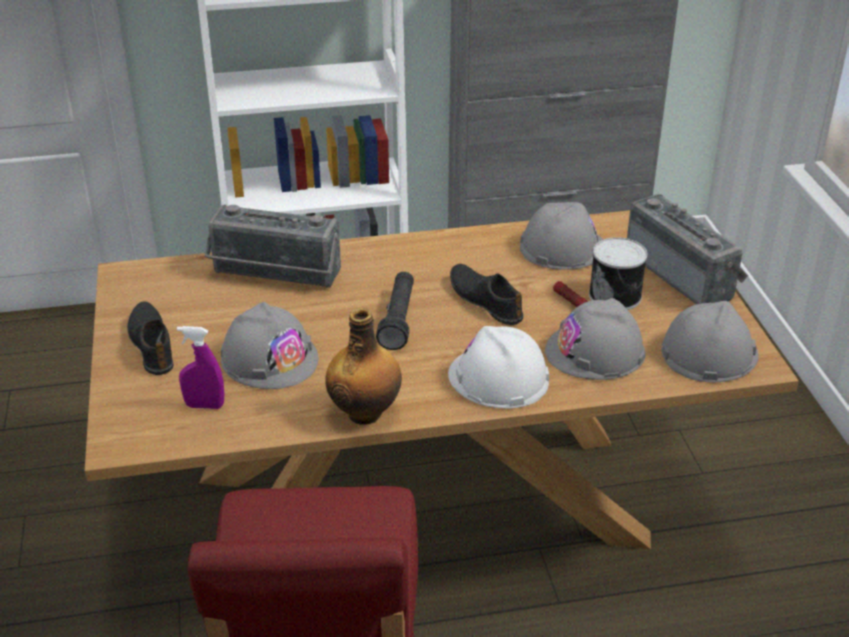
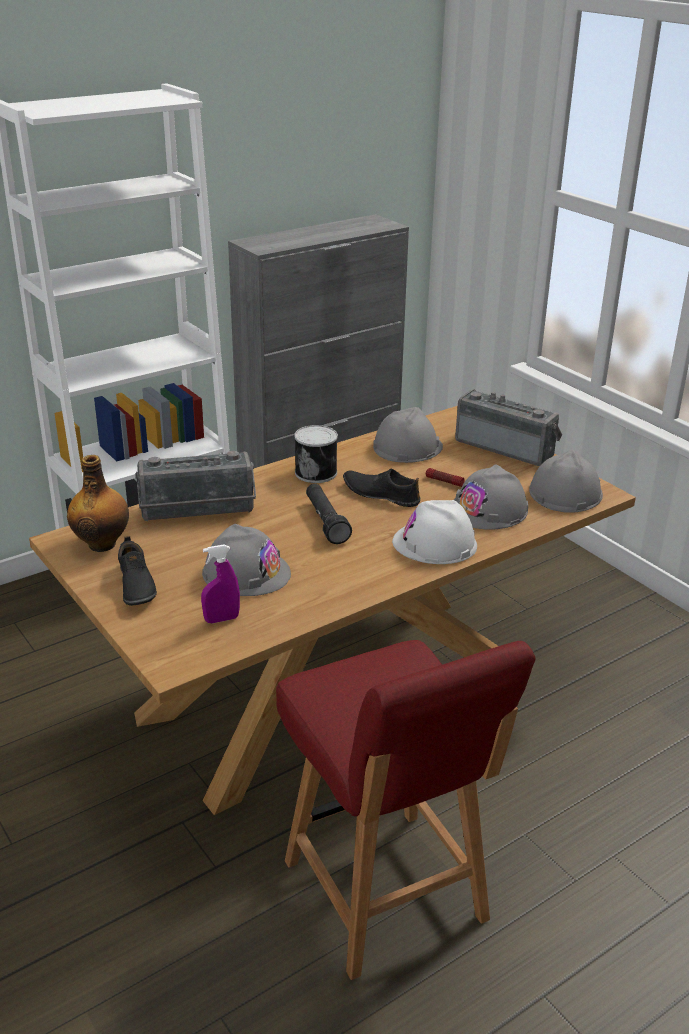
camera: 25 degrees left, 5 degrees down
(152, 344) = (135, 586): black shoe -> black shoe turned 150 degrees counterclockwise
(365, 412) = (356, 591): bottle -> bottle (102, 543)
(616, 295) = (472, 470): can -> can (316, 472)

